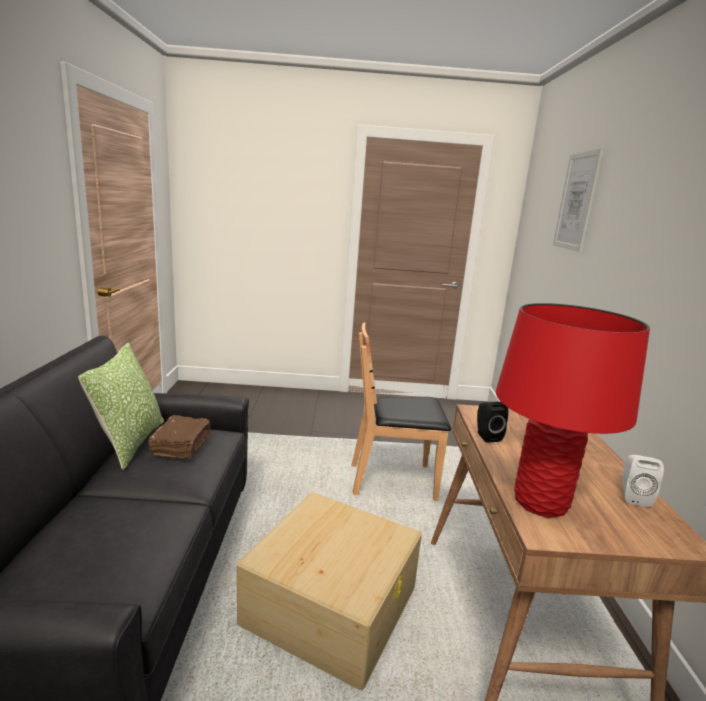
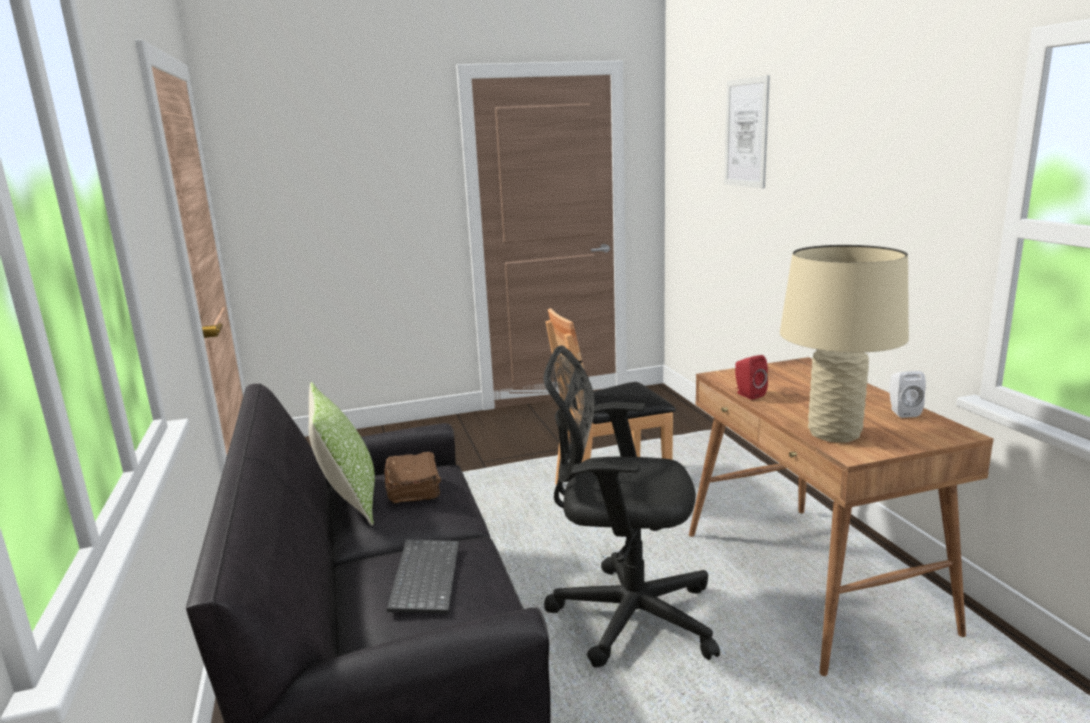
camera: 15 degrees left, 0 degrees up
(108, 532) = (423, 577): none -> keyboard
(332, 604) = (625, 615): beige storage box -> black office chair
(486, 436) = (748, 394): black speaker -> red speaker
(540, 502) = (834, 433): red table lamp -> beige table lamp

